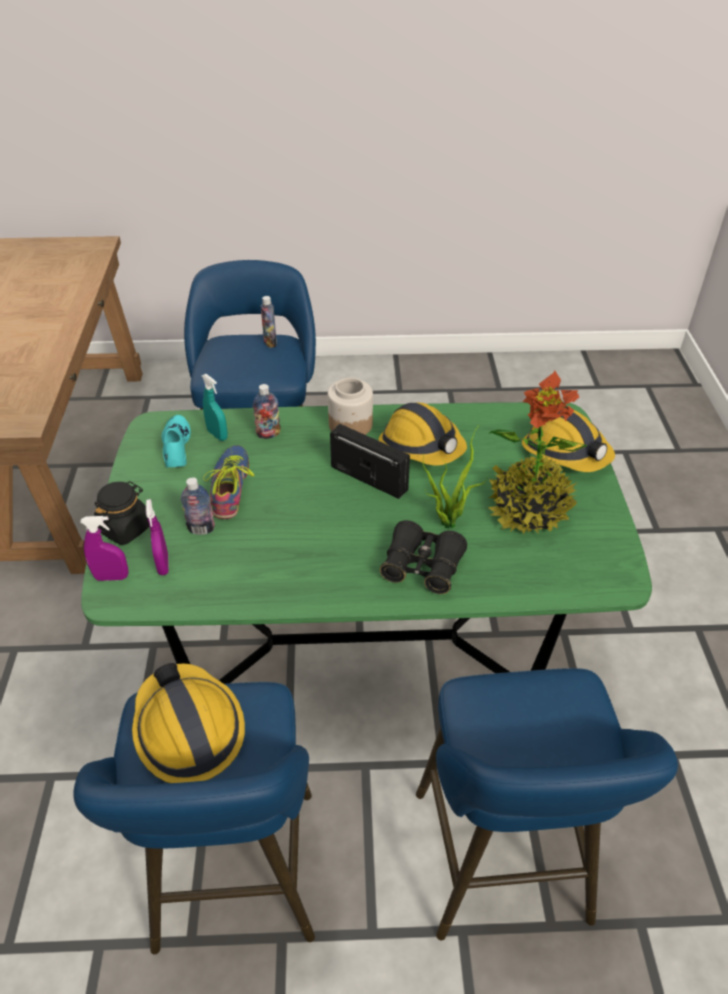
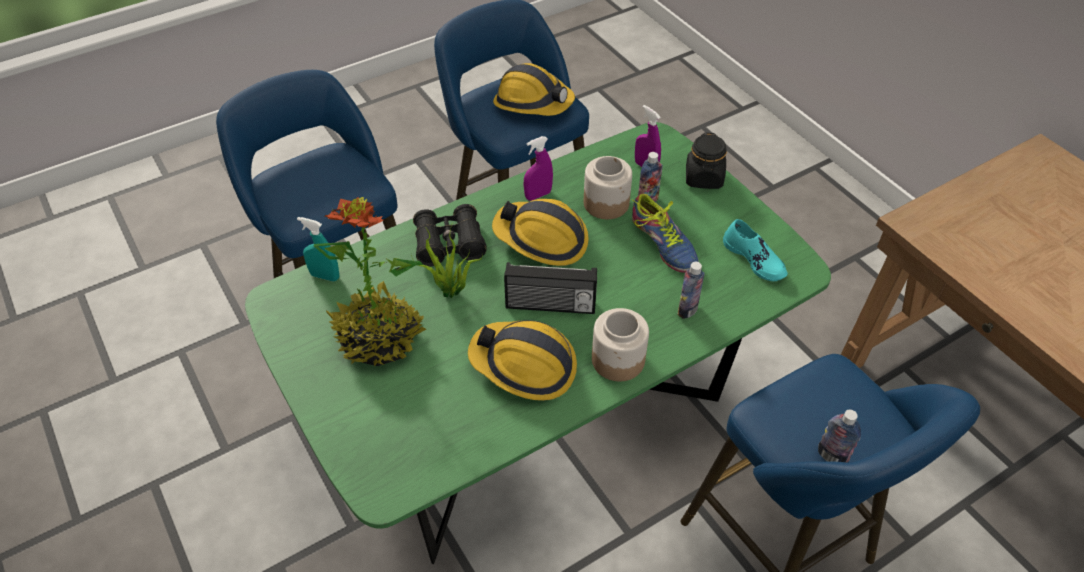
camera: 150 degrees right, 5 degrees up
(111, 577) = (670, 146): purple spray bottle -> purple spray bottle (538, 195)
(217, 435) = (733, 287): turquoise spray bottle -> turquoise spray bottle (325, 276)
(240, 543) = (606, 203): none -> jar
(565, 452) = (363, 430): hard hat -> hard hat (542, 239)

